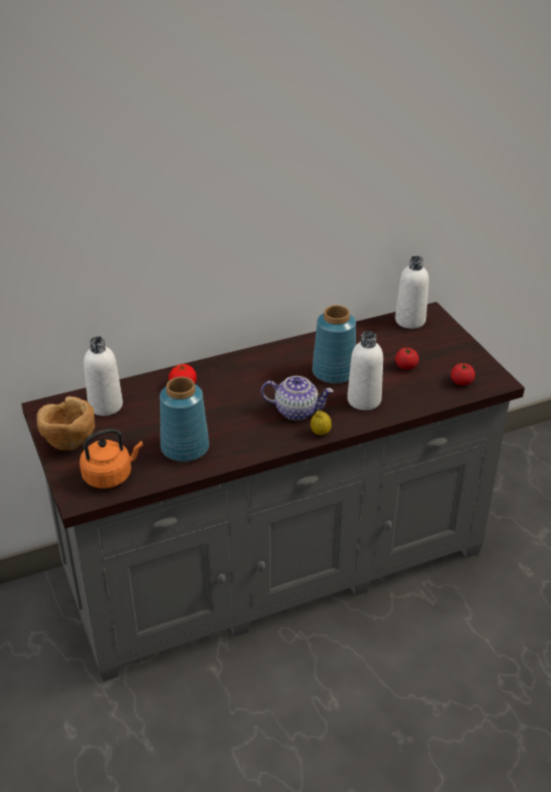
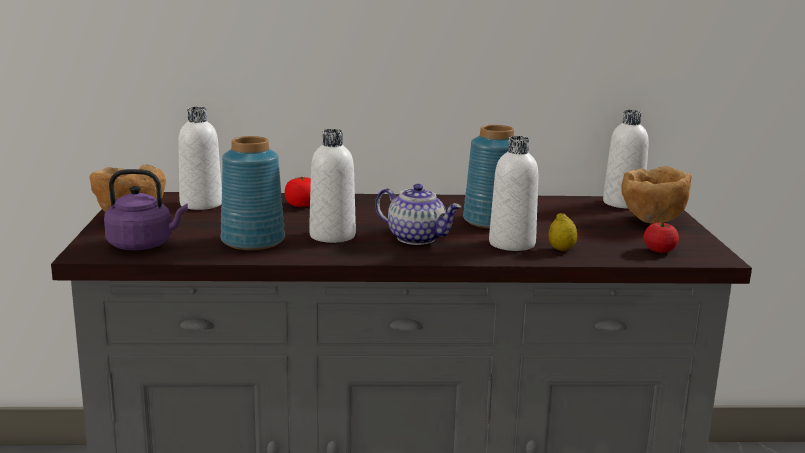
camera: 20 degrees right, 20 degrees down
(110, 476) = (143, 245): orange kettle -> purple kettle
(236, 424) = (332, 236): none -> white bottle
(320, 433) = (431, 257): lemon -> lemon (561, 249)
(406, 366) = (590, 230): tomato -> none
(441, 343) = (652, 222): none -> brown bowl

